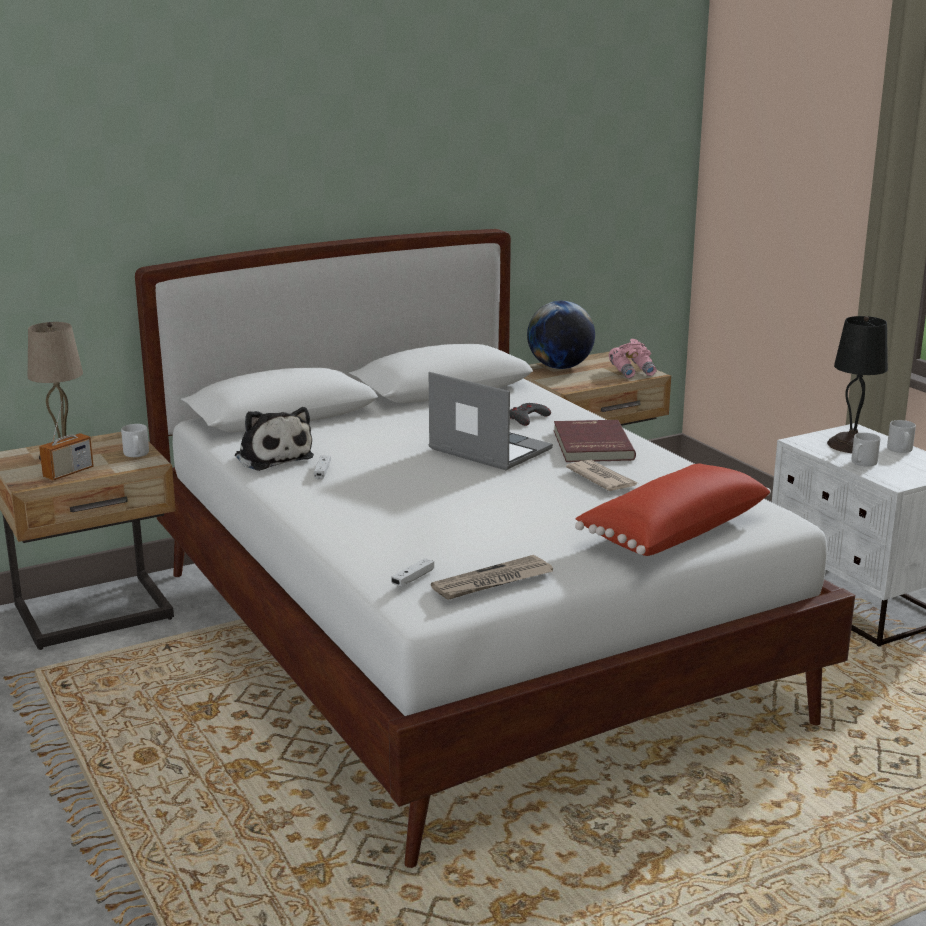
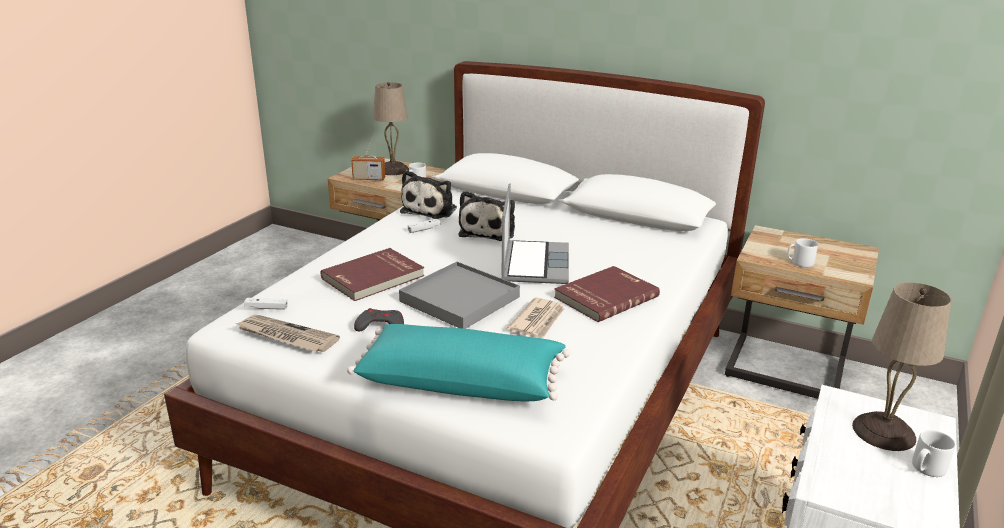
camera: 55 degrees right, 5 degrees up
(377, 448) = (489, 231): none -> plush toy
(419, 516) = (374, 278): none -> red book
(521, 494) = (460, 299): none -> grey tray
(527, 418) = (625, 258): grey game controller -> grey game controller (380, 326)
(560, 367) = (793, 241): globe -> none
(632, 372) = (844, 269): pink binoculars -> none
(671, 531) = (461, 381): red pillow -> turquoise pillow
(852, 444) = (885, 432): black table lamp -> beige table lamp
(862, 463) = (842, 451): grey mug -> grey mug (799, 263)

